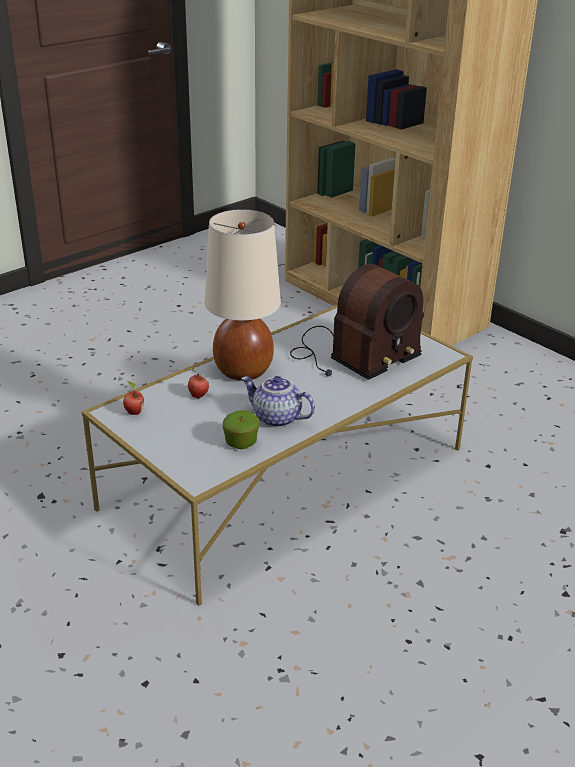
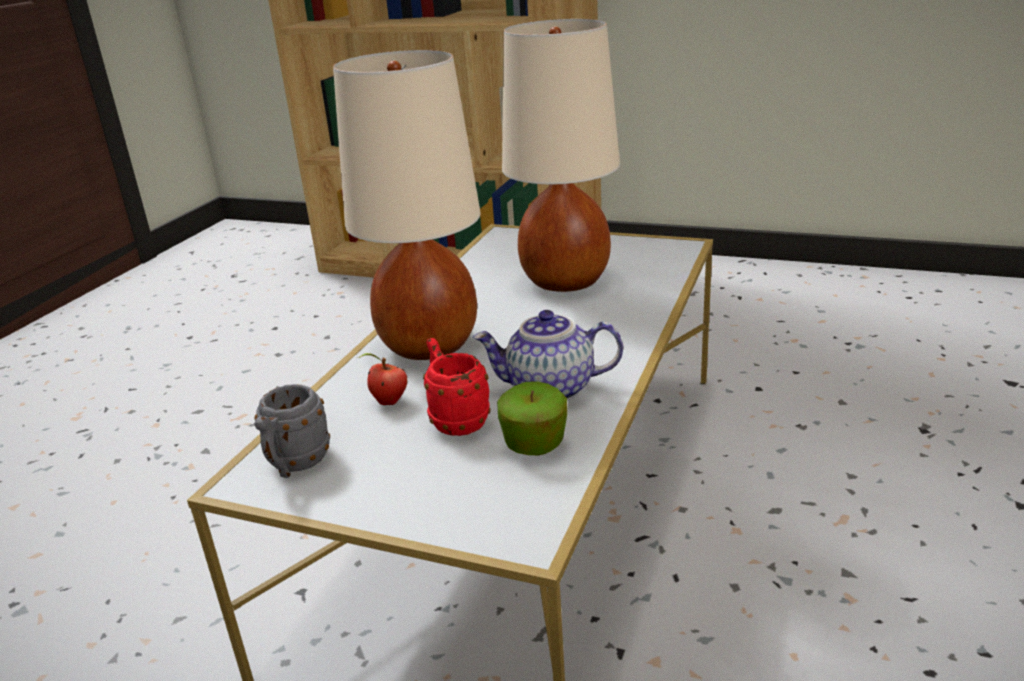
camera: 25 degrees left, 5 degrees down
(134, 412) = (295, 465): apple -> grey mug
(219, 417) = (455, 419): none -> red mug
(352, 355) = (564, 280): radio -> beige table lamp

